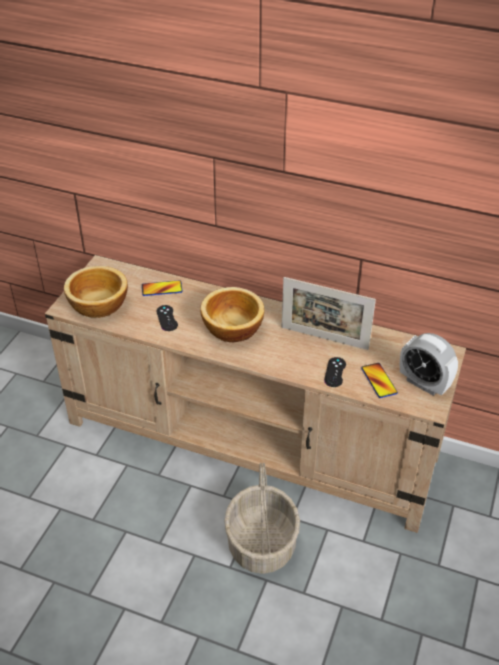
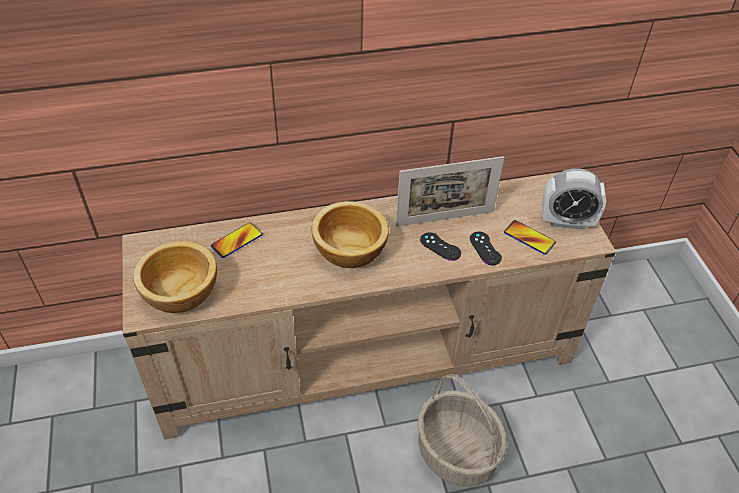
camera: 35 degrees left, 5 degrees up
(167, 318) = (272, 271): black game controller -> black game controller (440, 246)

